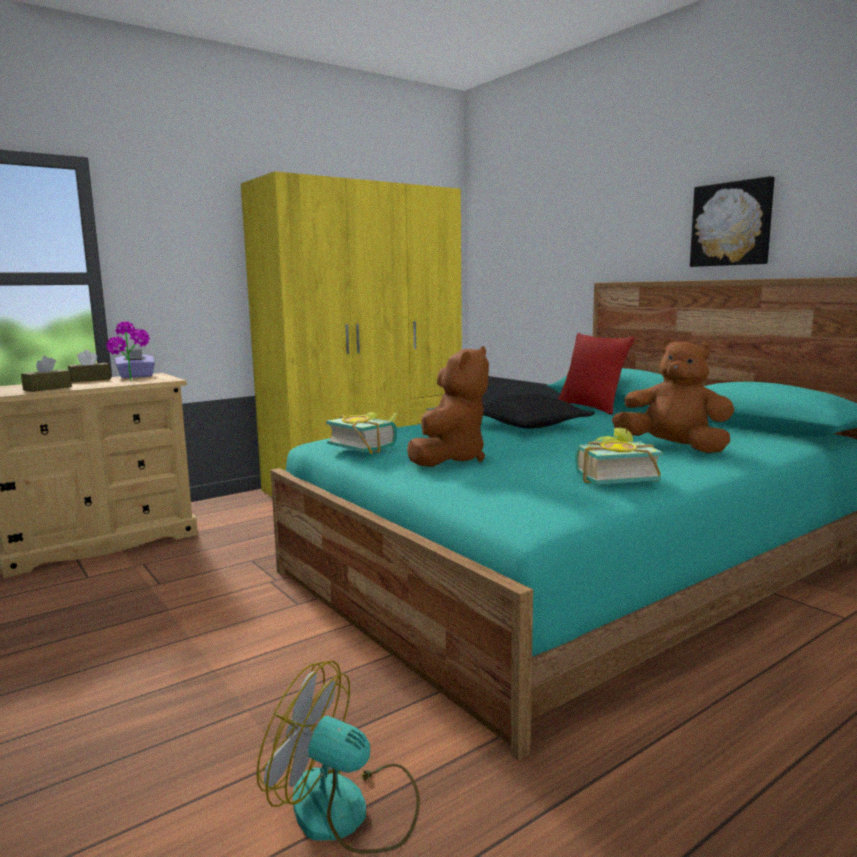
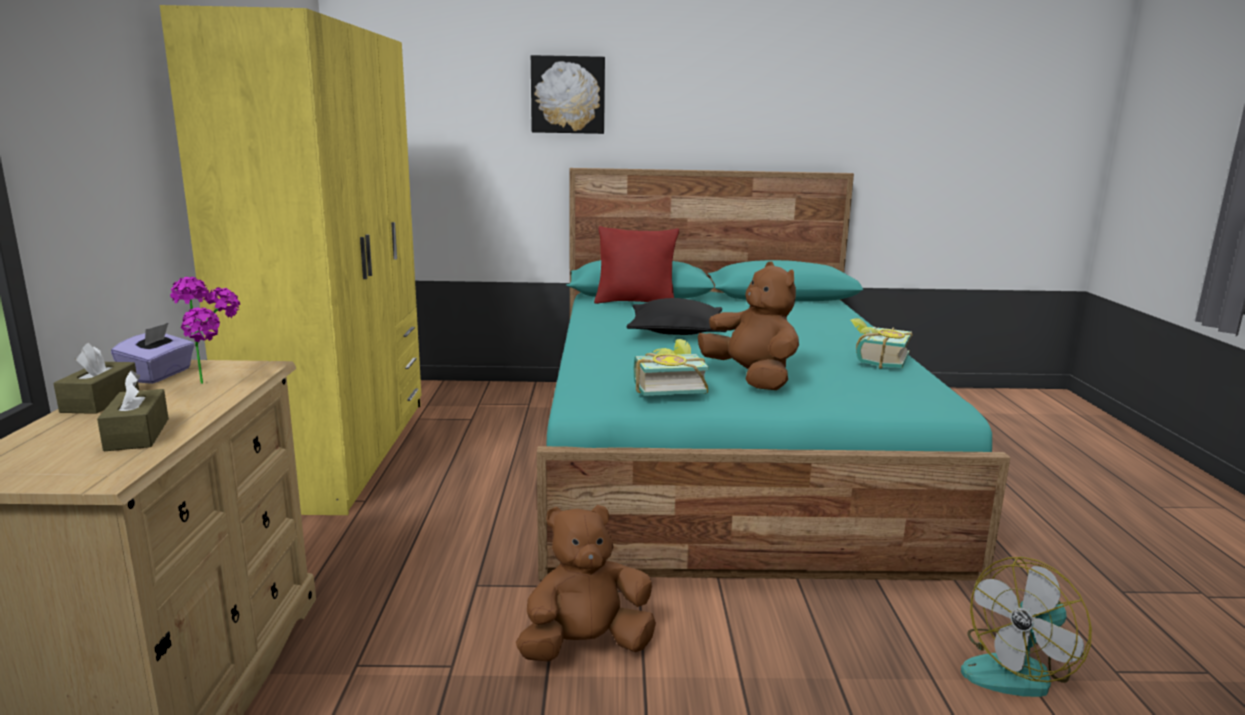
camera: 55 degrees left, 5 degrees up
(673, 448) = (811, 327): brown plush toy -> brown plush toy (586, 646)
(732, 224) = (714, 119): picture -> picture (568, 95)

